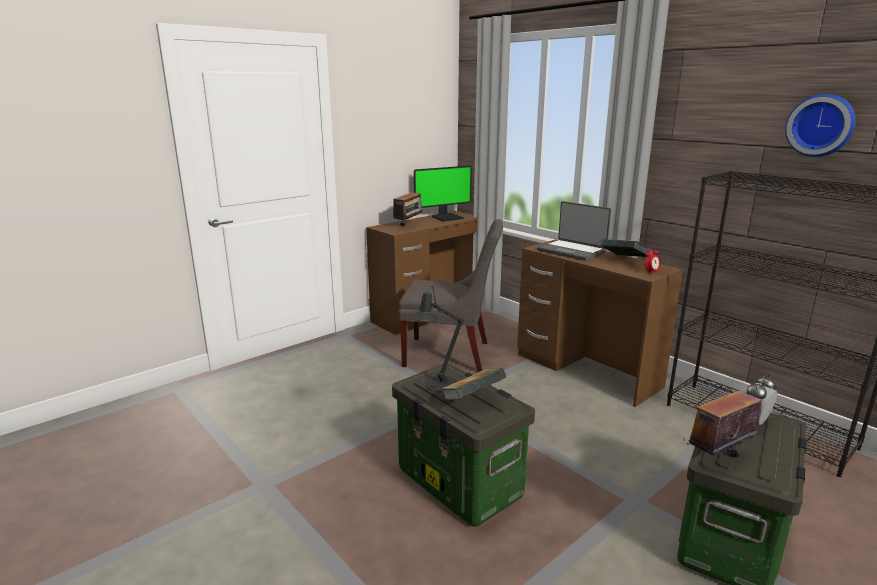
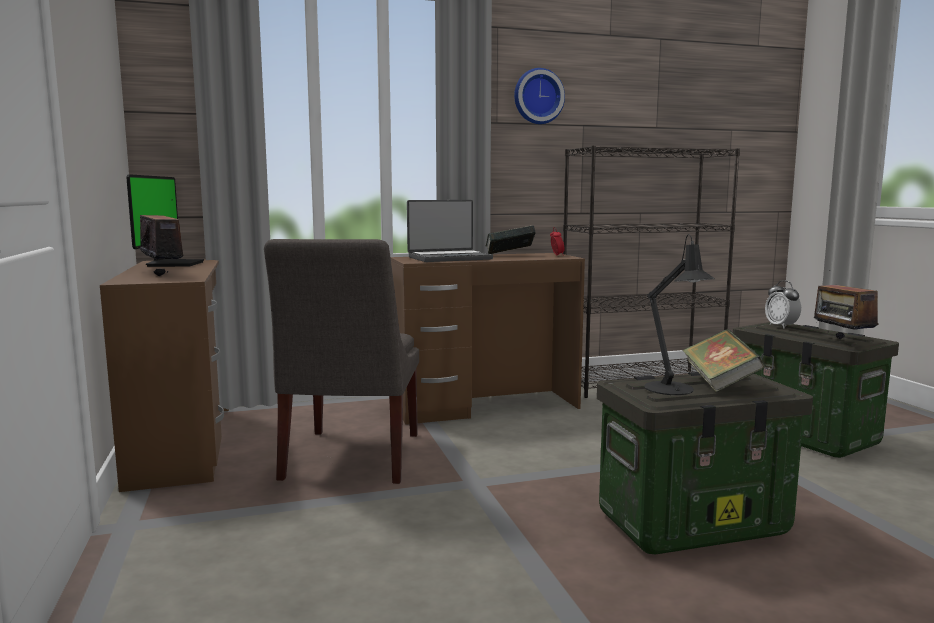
camera: 65 degrees left, 10 degrees down
(451, 355) = (350, 458): grey chair -> grey chair turned 150 degrees clockwise
(821, 125) = (624, 105): wall clock -> wall clock (537, 96)

